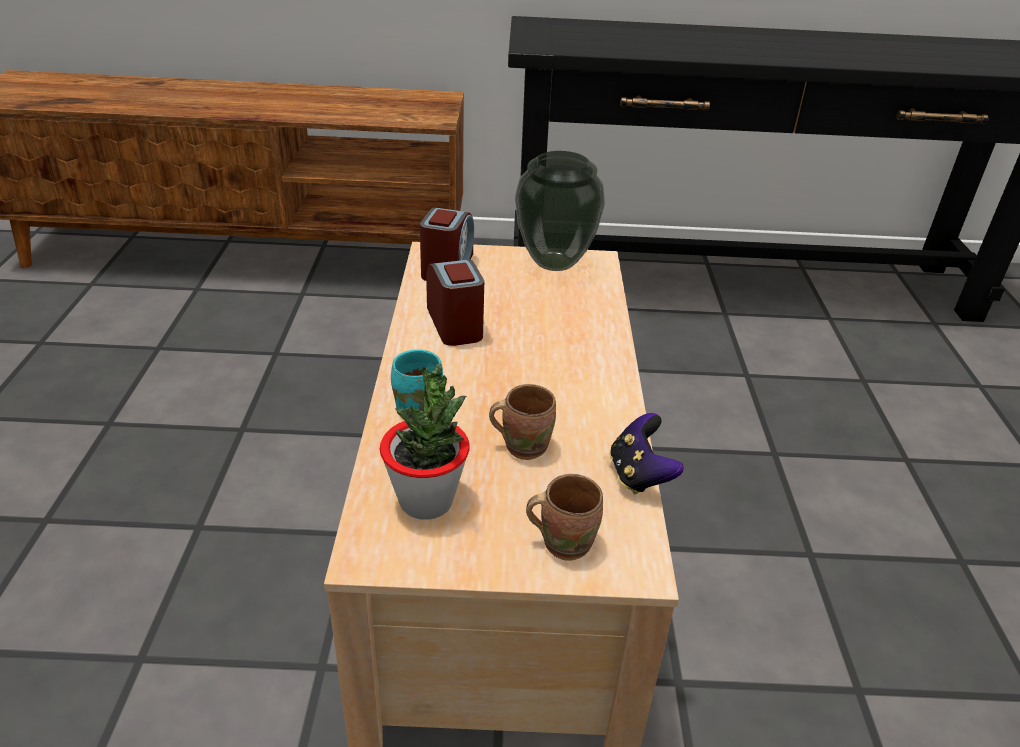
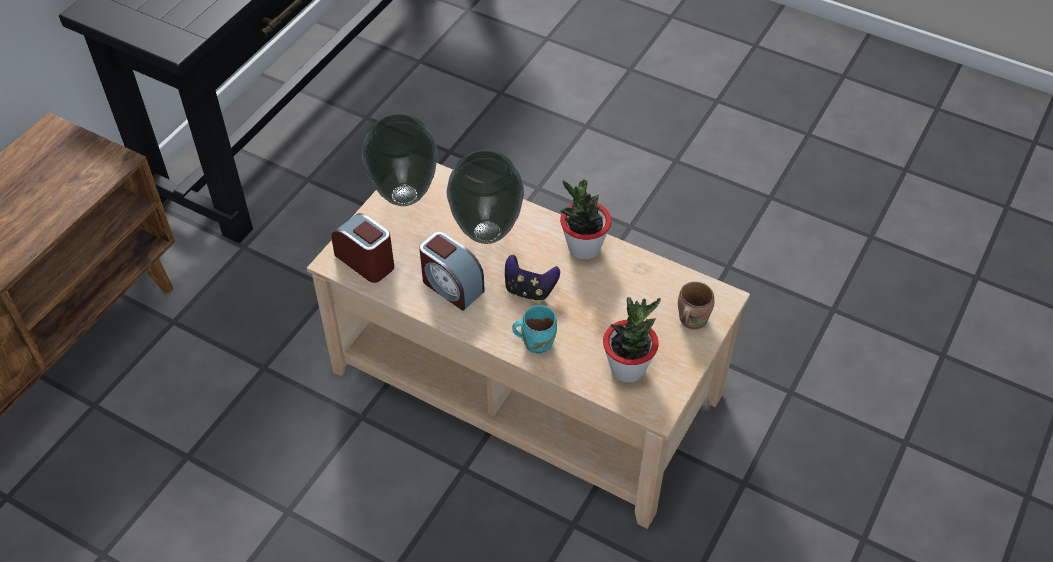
camera: 60 degrees left, 15 degrees up
(456, 324) = (451, 286): alarm clock -> alarm clock turned 150 degrees counterclockwise
(523, 445) = (603, 304): brown mug -> none
(556, 325) = (488, 232): none -> vase
(601, 401) = (583, 248): none -> potted plant
(639, 475) = (658, 264): game controller -> game controller (529, 290)

